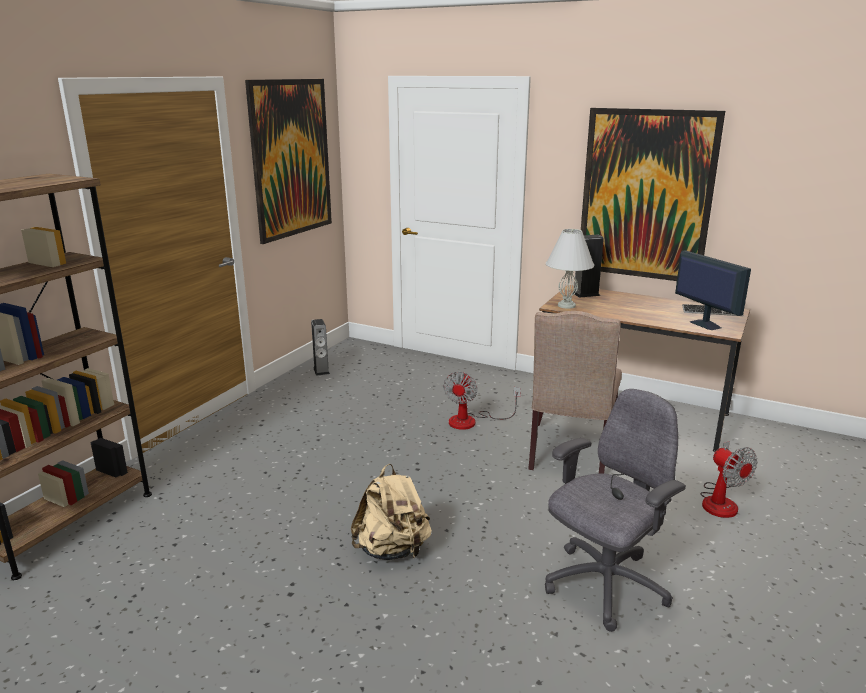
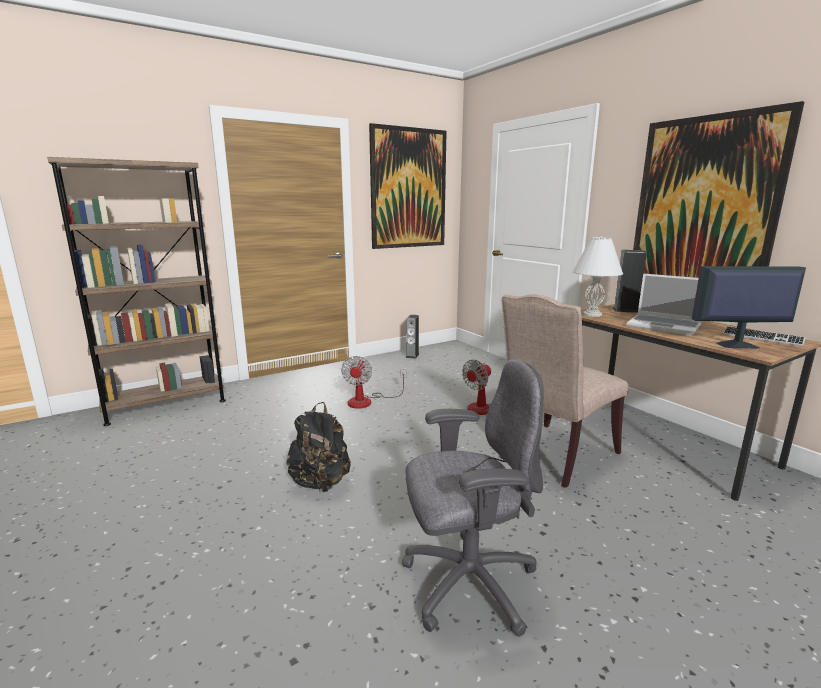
camera: 30 degrees right, 5 degrees down
(392, 550) = (320, 482): beige backpack -> black backpack
(636, 311) = (665, 326): none -> laptop
(704, 324) = (736, 345): monitor -> monitor turned 90 degrees counterclockwise
(720, 500) = (695, 550): fan -> fan (367, 401)

